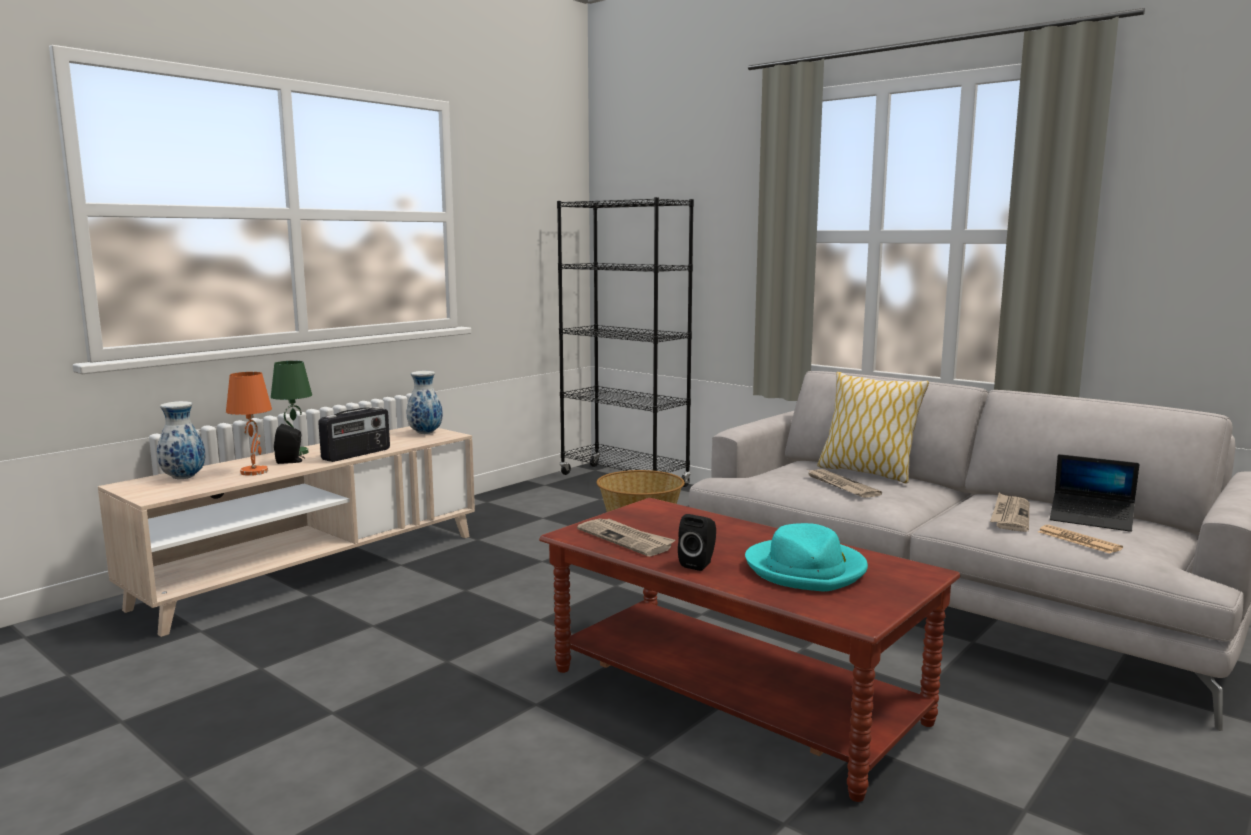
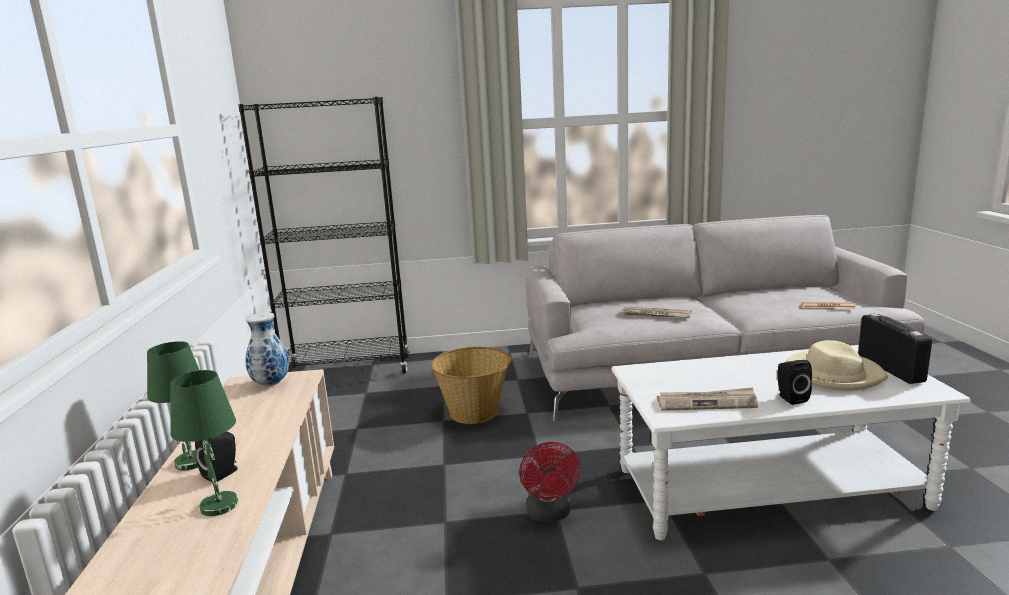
camera: 45 degrees left, 5 degrees up
(184, 478) = (144, 560): vase -> none
(254, 472) = (218, 505): orange table lamp -> green table lamp
(357, 454) = (275, 433): radio -> radio (891, 368)
(530, 619) = (550, 514): none -> red fan
(735, 696) = (769, 488): brown coffee table -> white coffee table
(806, 569) = (833, 374): turquoise hat -> beige hat
(867, 473) = (640, 301): pillow -> none
(1010, 515) = (769, 303): newspaper -> none
(1091, 519) = (798, 292): laptop -> none

